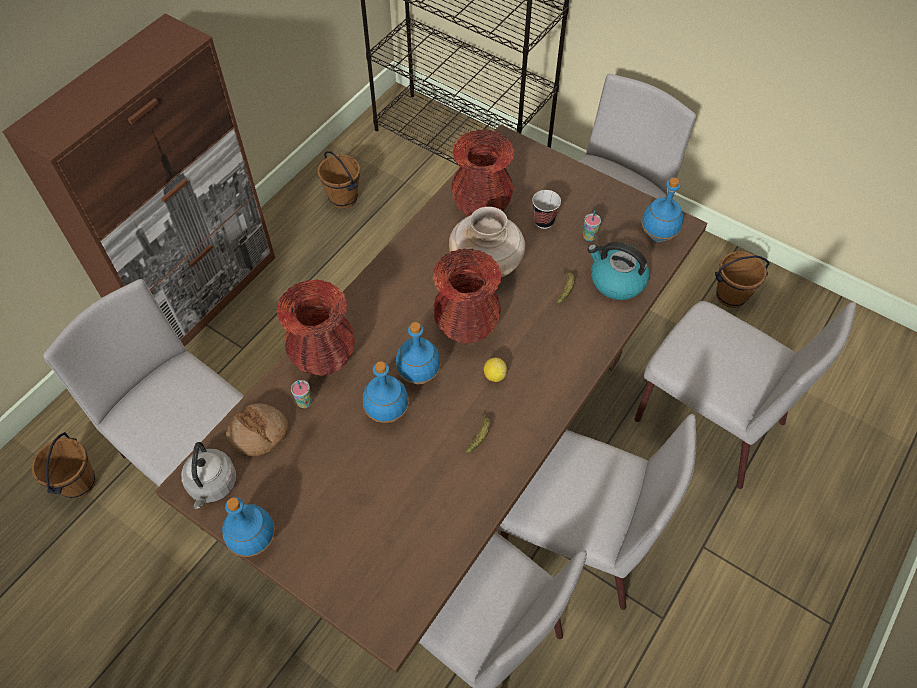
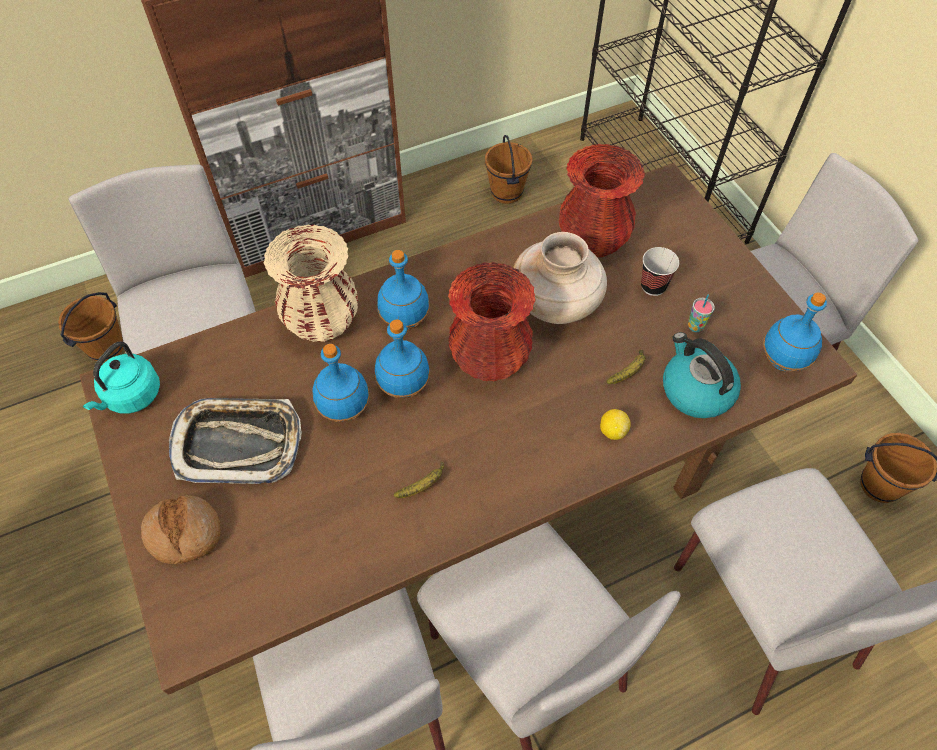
camera: 30 degrees right, 0 degrees up
(212, 485) = (131, 396): grey kettle -> turquoise kettle
(254, 539) = (129, 471): blue bottle -> blue bottle (405, 320)
(258, 434) = (208, 368): bread -> bread (184, 533)
(304, 402) = (272, 358): cup -> none
(323, 357) = (322, 321): red vase -> beige vase
(325, 476) = (238, 444): none -> tray
(494, 375) = (483, 428): lemon -> lemon (612, 431)

